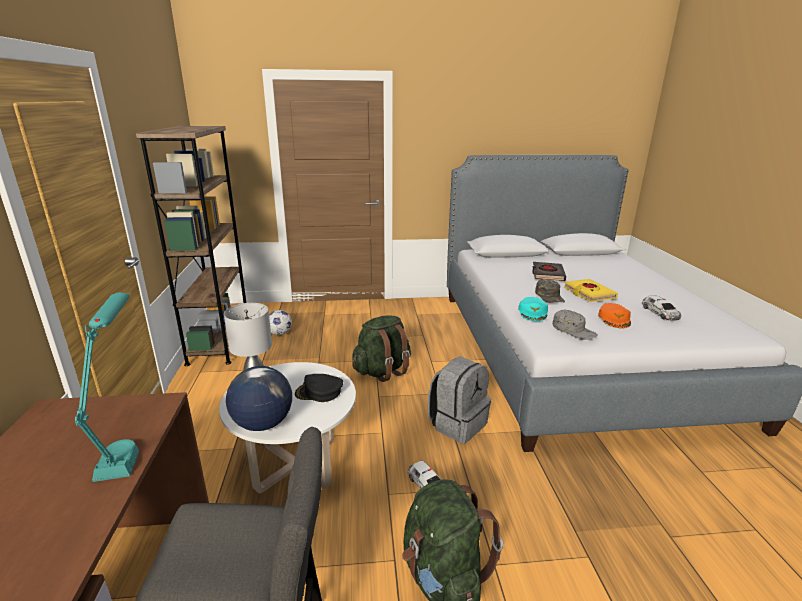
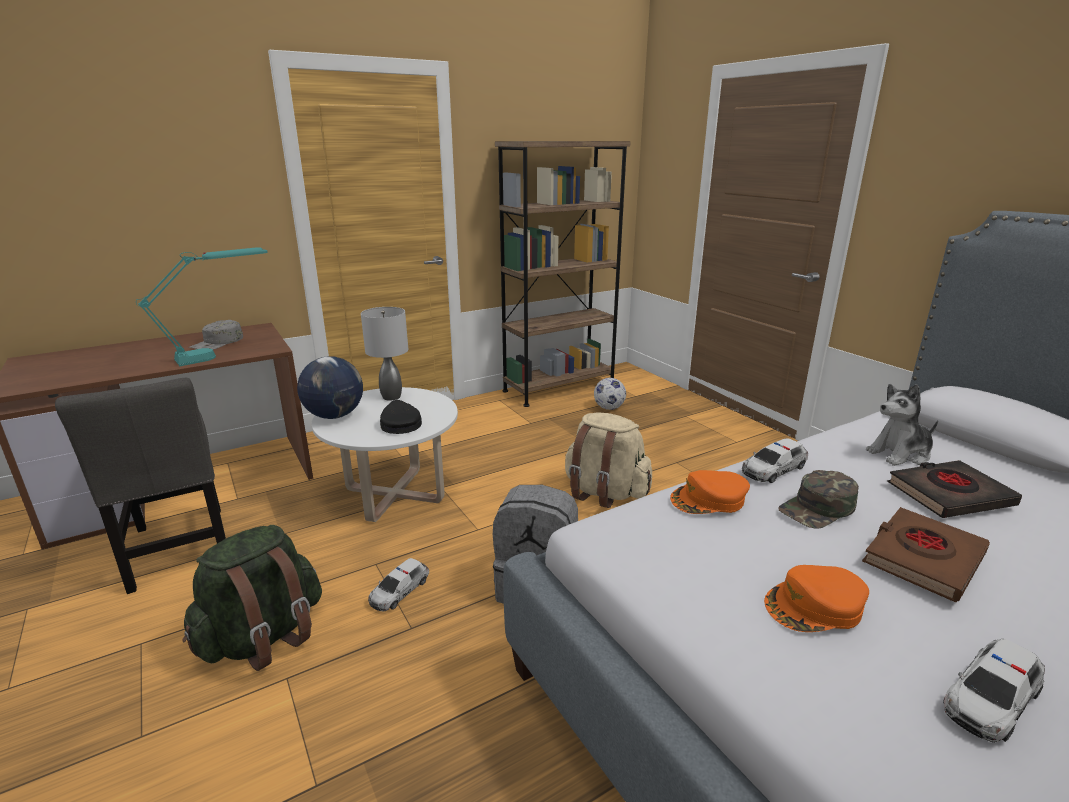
camera: 65 degrees right, 0 degrees up
(382, 371) = (604, 492): green backpack -> beige backpack
(510, 293) = (773, 469): none -> toy car
(511, 269) = (900, 454): none -> plush toy
(533, 312) = (709, 499): turquoise cap -> orange cap
(574, 330) = (680, 550): grey cap -> grey cap (217, 343)
(589, 293) = (922, 558): yellow book -> brown book

